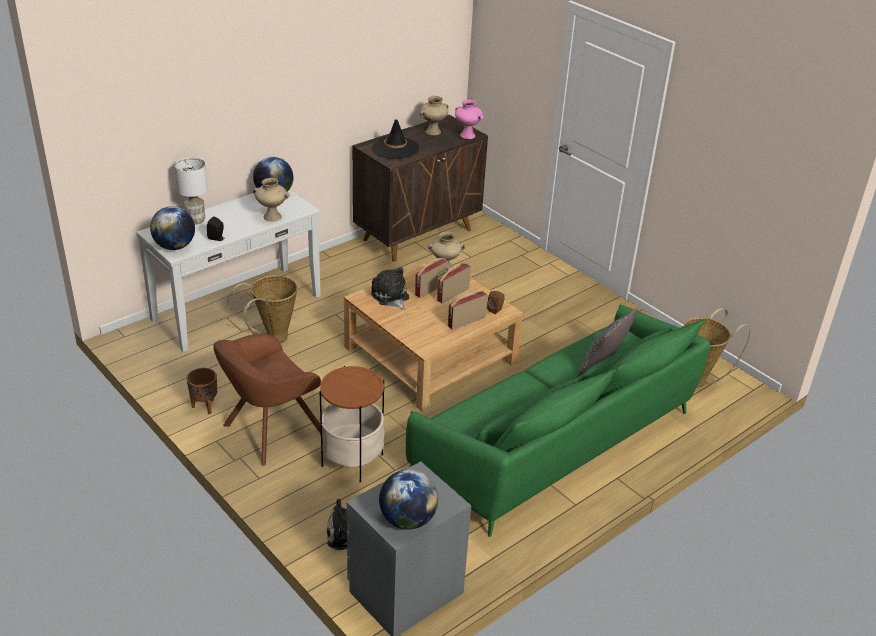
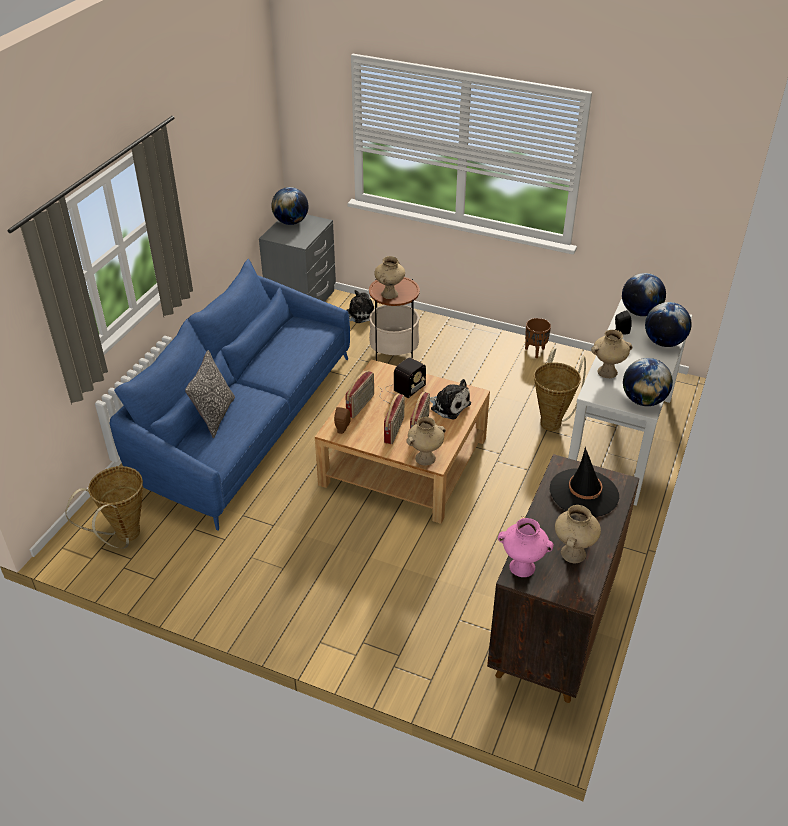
camera: 155 degrees right, 5 degrees up
(196, 220) = (664, 342): white table lamp -> globe
(270, 431) = (470, 352): brown armchair -> none
(362, 380) = (389, 294): none -> beige vase
(421, 321) = (401, 391): none -> radio
(558, 441) = (245, 423): green sofa -> blue sofa

